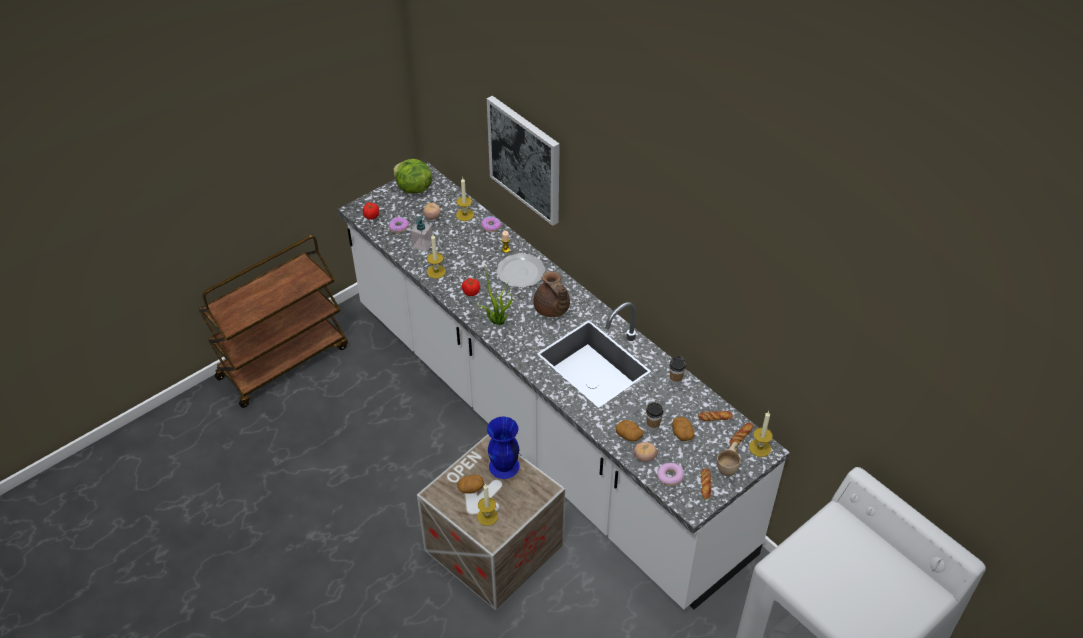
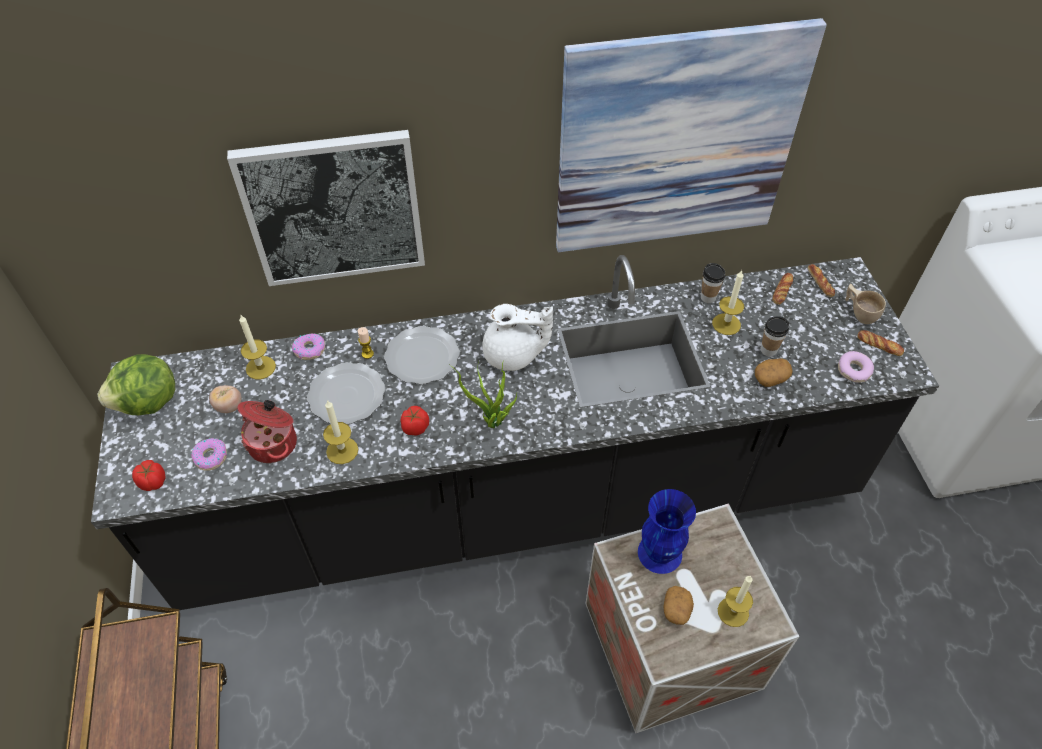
camera: 60 degrees left, 5 degrees up
(422, 245) = (274, 443): soap dispenser -> cooking pot
(471, 256) = (347, 396): none -> plate
(541, 425) = (521, 503): white counter -> black counter
(552, 309) = (513, 355): brown teapot -> white teapot
(644, 457) = (812, 379): tomato -> none
(680, 258) = (676, 142): none -> picture
(682, 433) = (791, 329): potato -> none
(760, 448) = (844, 276): candle -> candle (726, 324)

